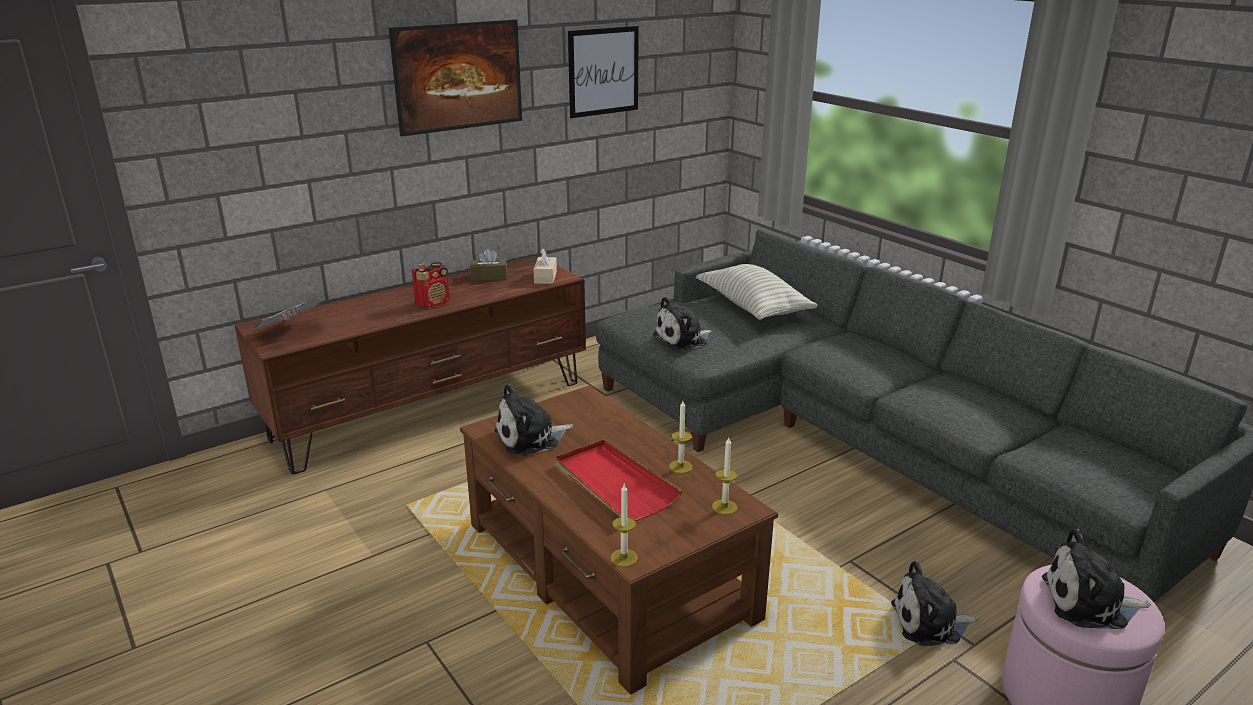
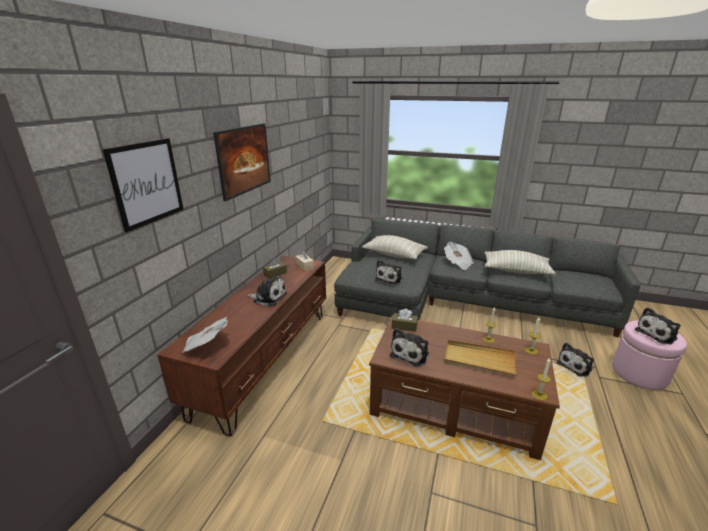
camera: 35 degrees left, 0 degrees up
(433, 302) = (268, 297): radio -> plush toy
(580, 404) = (404, 326): none -> brown tissue box
(603, 71) = (294, 149): picture -> picture (147, 183)
(614, 484) = (479, 360): red tray -> beige tray
(855, 352) = (458, 263): none -> newspaper
(957, 398) = (516, 271): none -> pillow

